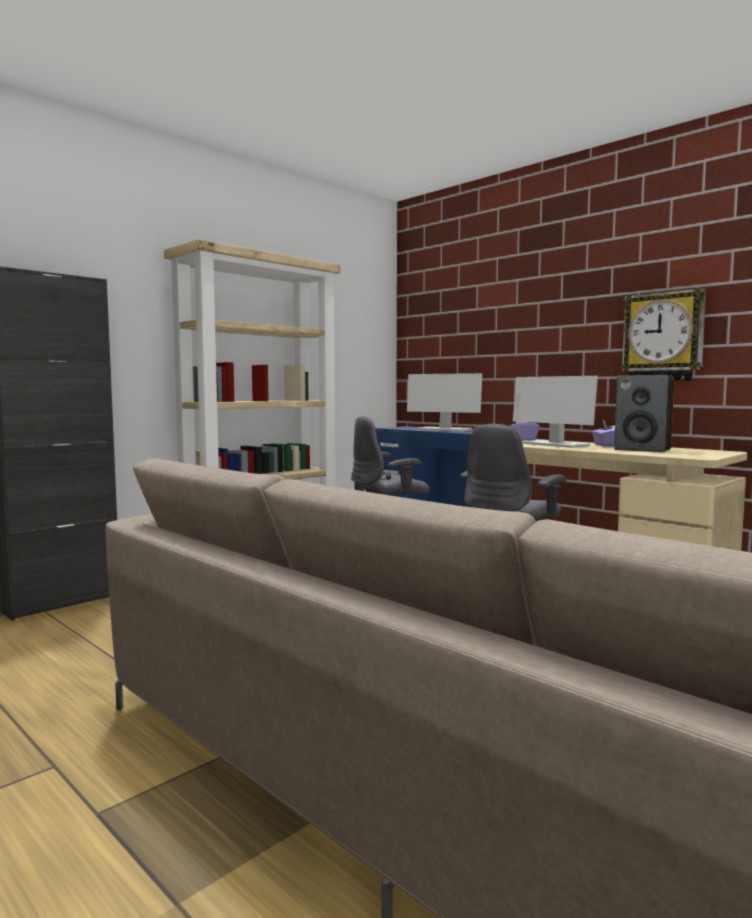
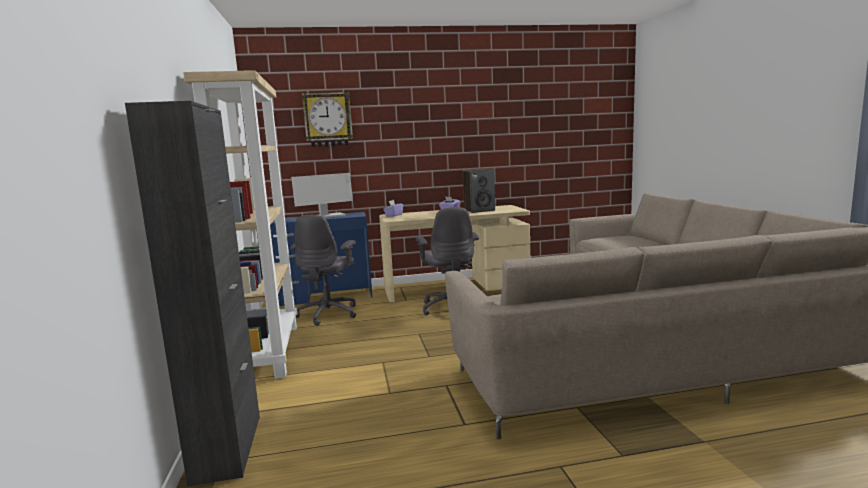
camera: 55 degrees left, 5 degrees up
(554, 444) = (430, 215): monitor -> none
(663, 337) = (463, 146): wall clock -> wall clock (328, 120)

